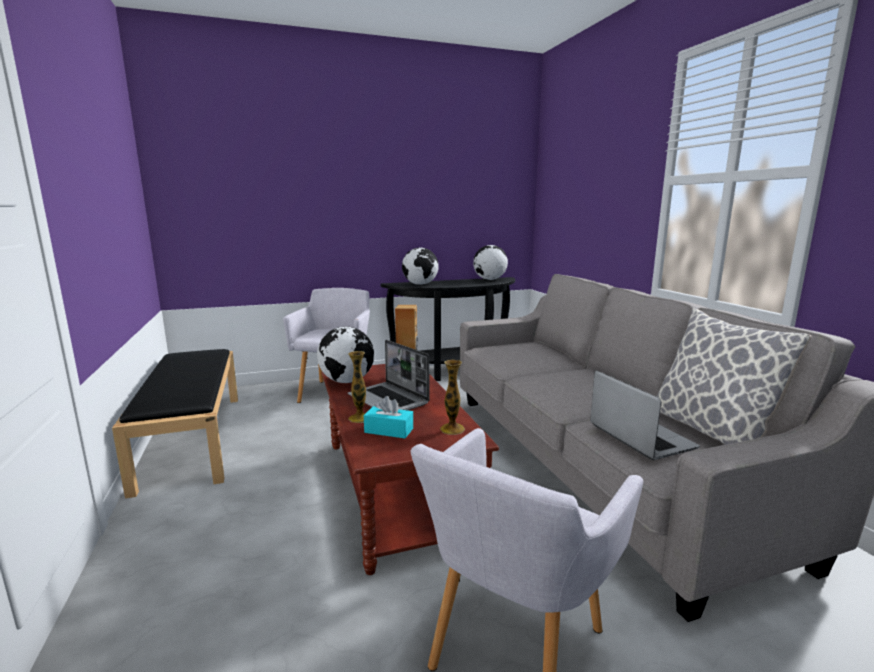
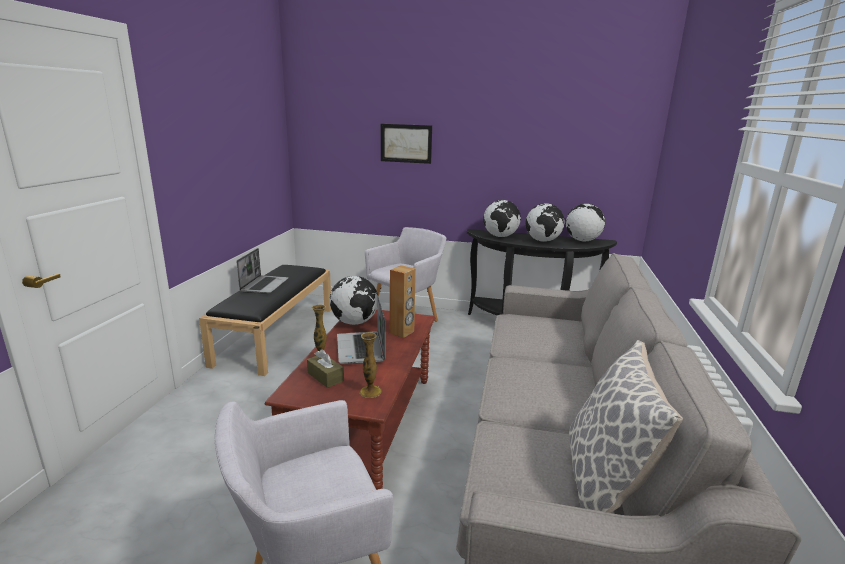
camera: 30 degrees right, 5 degrees up
(304, 197) = (406, 143): none -> picture
(389, 430) = (325, 377): turquoise tissue box -> brown tissue box
(460, 283) = (542, 241): none -> globe
(639, 436) = (518, 458): laptop -> laptop (264, 285)

